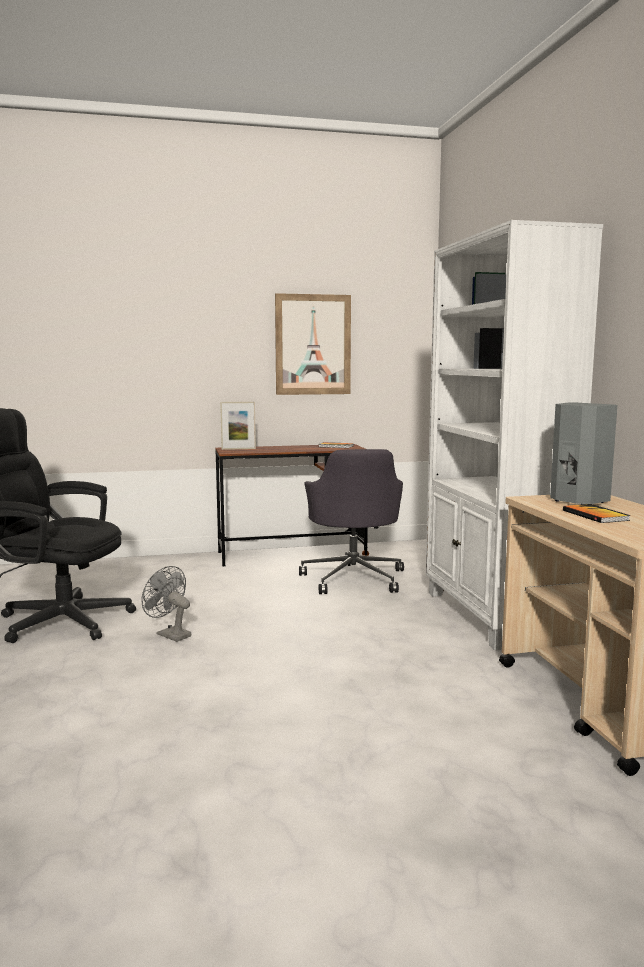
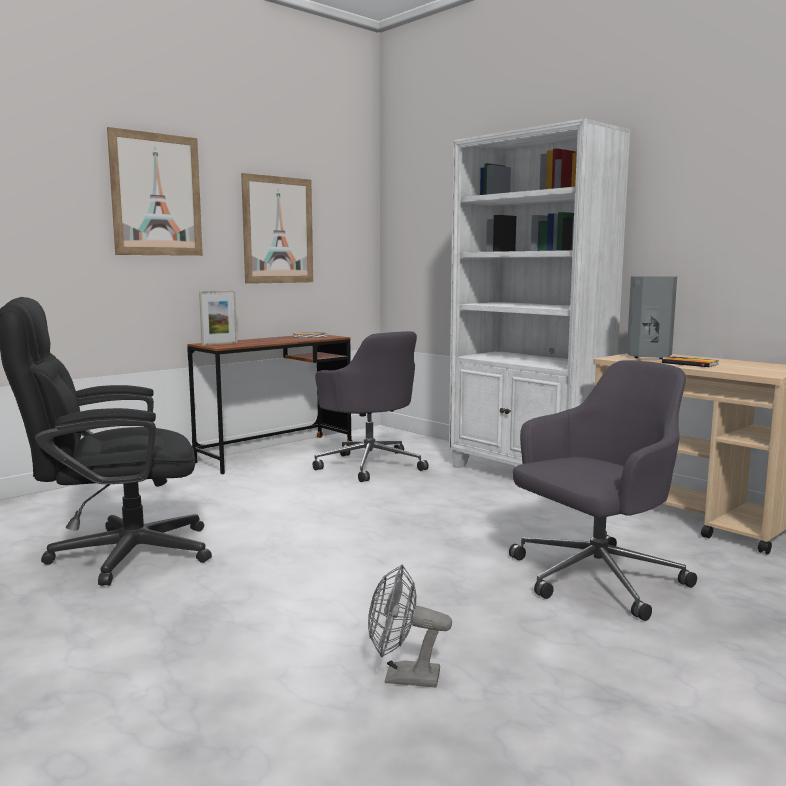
camera: 30 degrees left, 0 degrees up
(169, 634) = (277, 541): grey fan -> grey fan (403, 677)
(191, 317) = (156, 195): none -> picture
(372, 744) = (594, 579): none -> grey office chair

